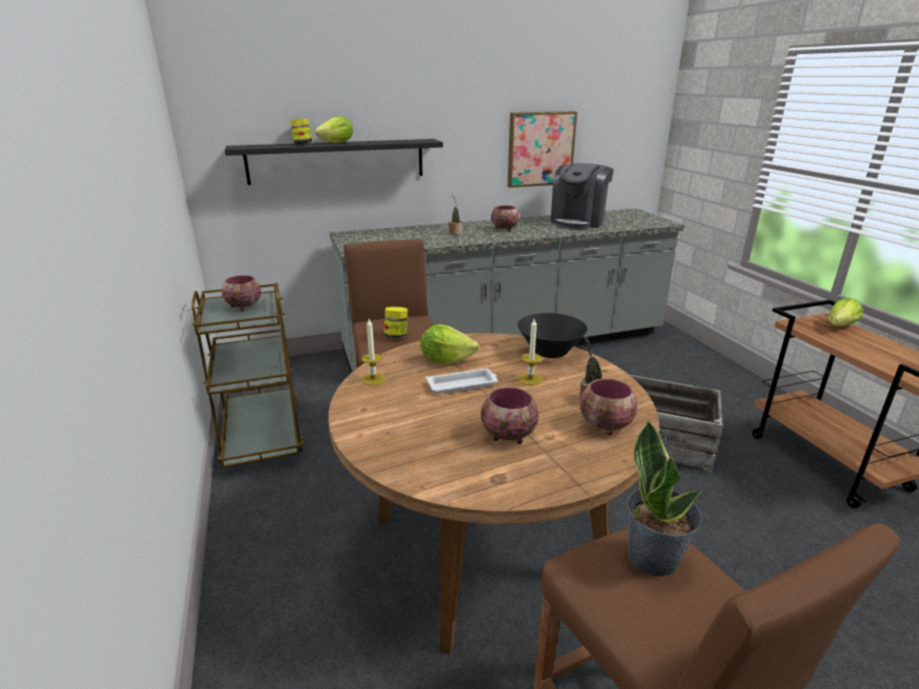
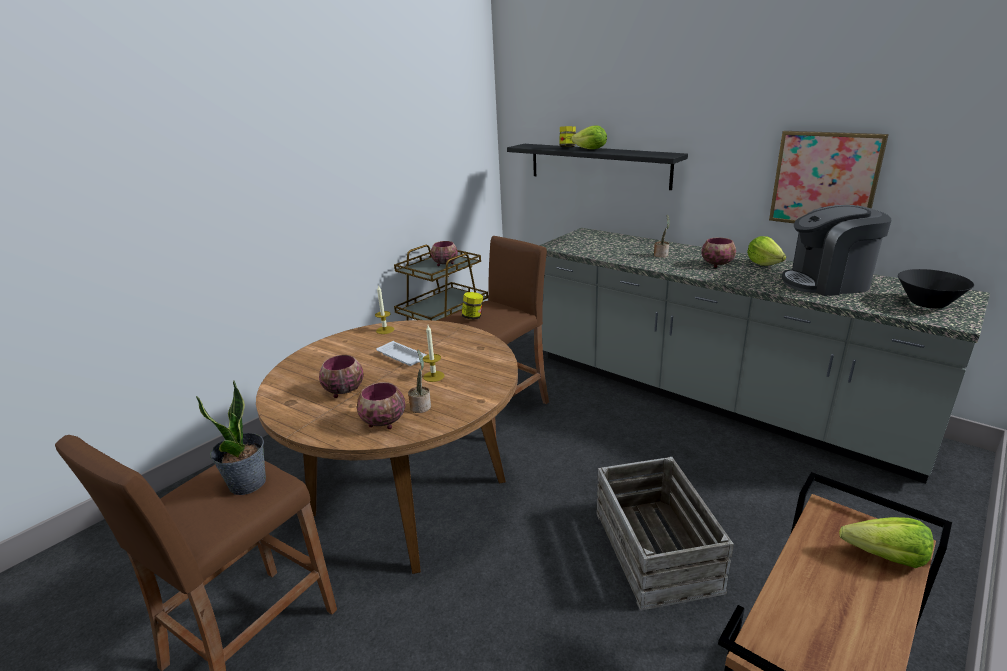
camera: 60 degrees right, 0 degrees up
(446, 360) = (435, 340): lettuce -> lettuce (763, 263)
(550, 352) = (492, 371): black bowl -> black bowl (928, 304)

